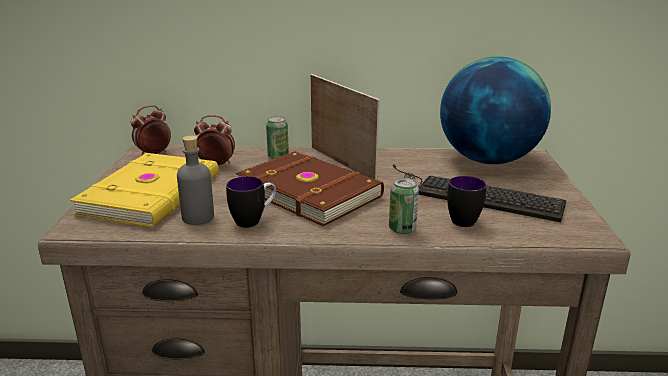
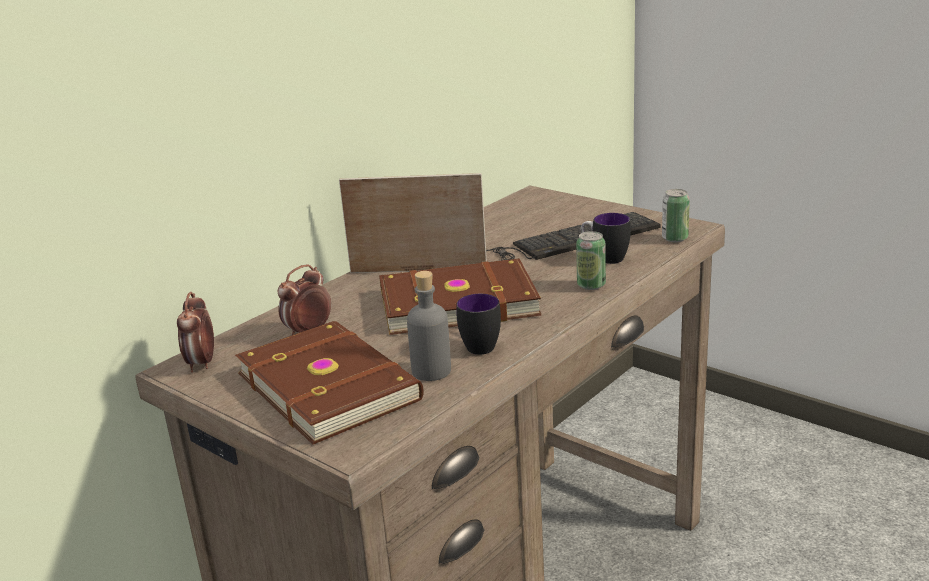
camera: 50 degrees left, 0 degrees up
(154, 194) = (330, 385): yellow book -> brown book
(278, 156) = (344, 295): can -> can (675, 238)
(487, 160) = (515, 211): globe -> none

